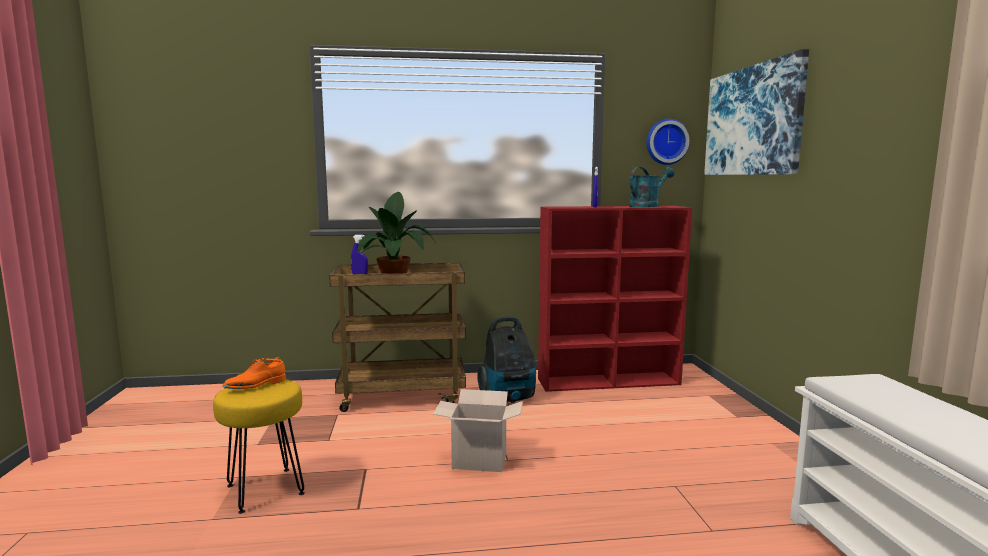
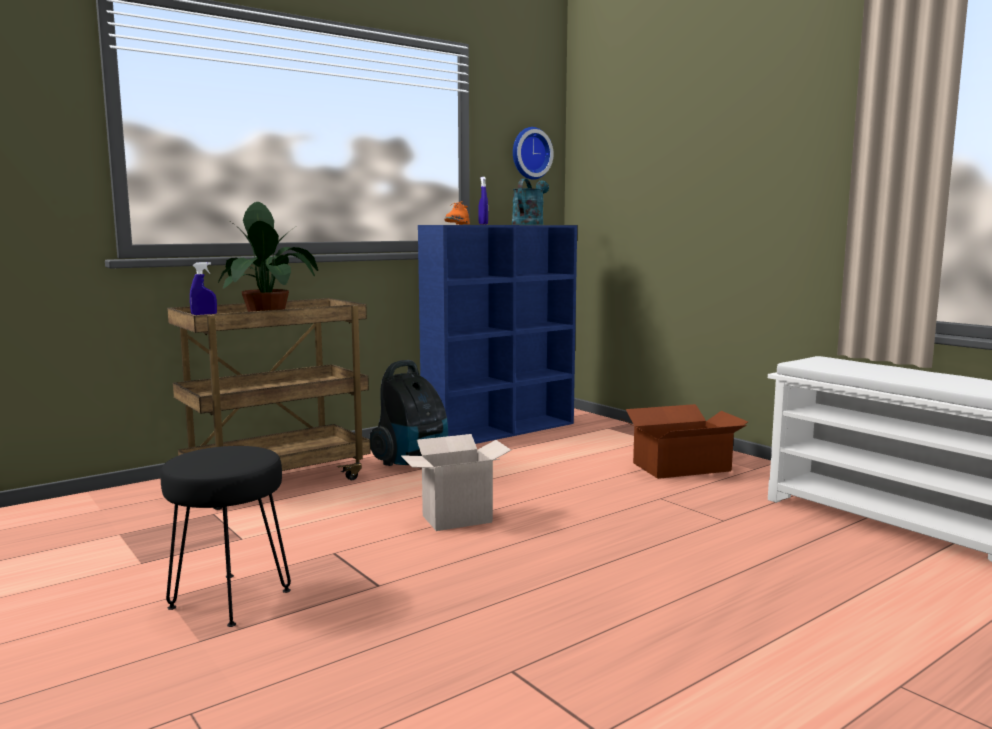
camera: 30 degrees left, 0 degrees up
(255, 386) = (212, 455): orange shoe -> orange shoe (457, 224)
(266, 490) = (232, 599): yellow stool -> black stool
(610, 381) = (501, 431): red bookcase -> blue bookcase
(734, 454) = (680, 467): none -> cardboard box
(752, 121) = (631, 133): picture -> none

